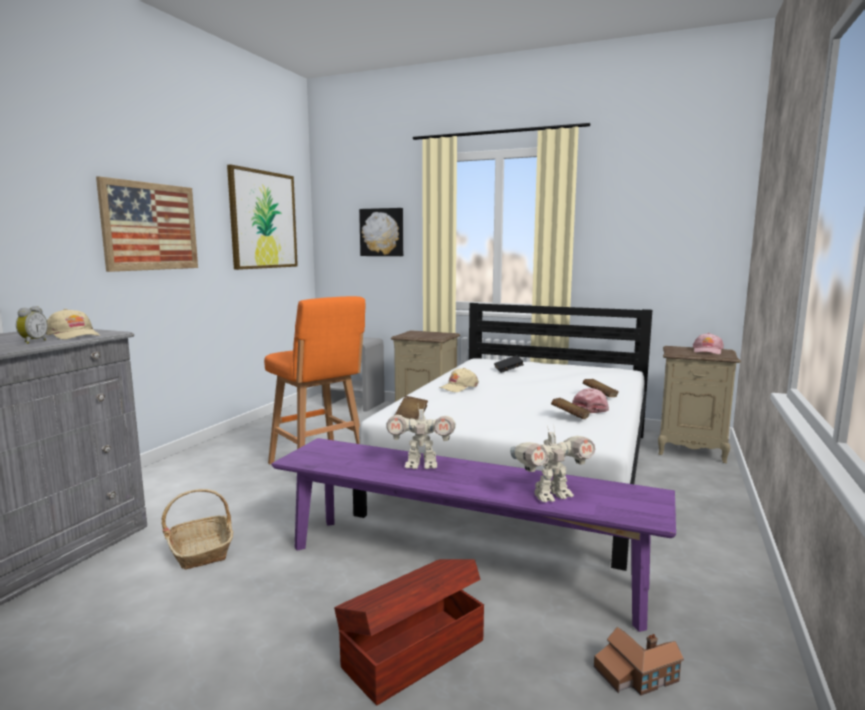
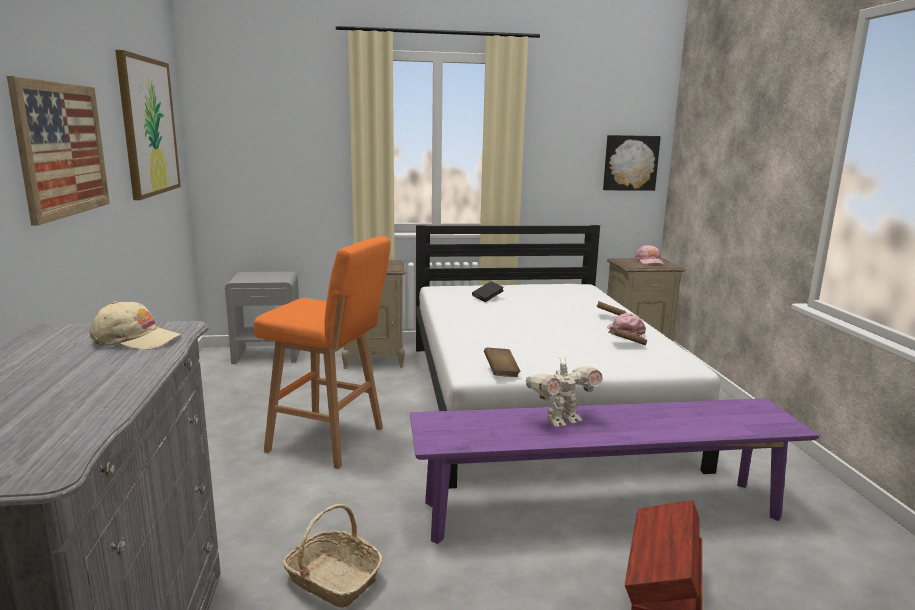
camera: 30 degrees left, 5 degrees up
(32, 342) = (115, 362): alarm clock -> none
(382, 232) = (289, 141): picture -> picture (630, 163)
(458, 387) = (478, 326): beige cap -> none
(551, 496) = (703, 425): toy robot -> none
(636, 674) = (813, 555): toy house -> none

